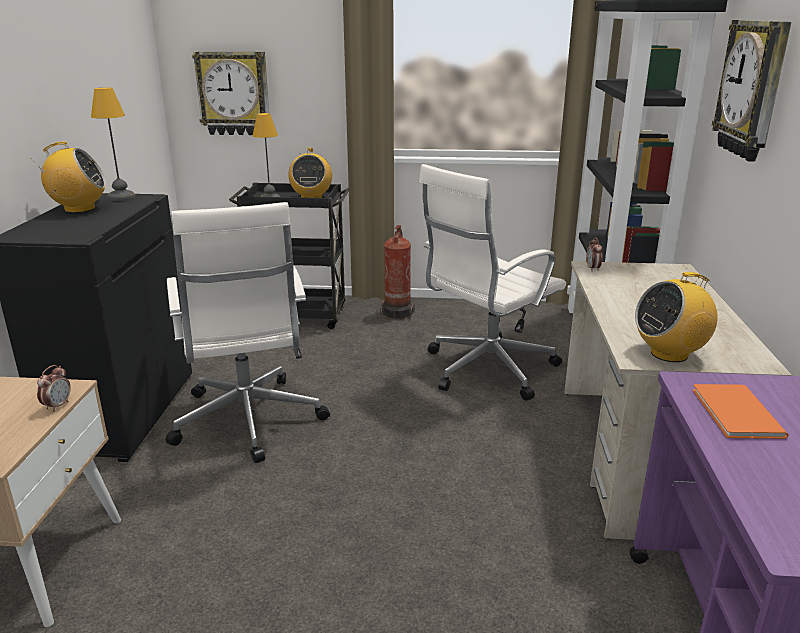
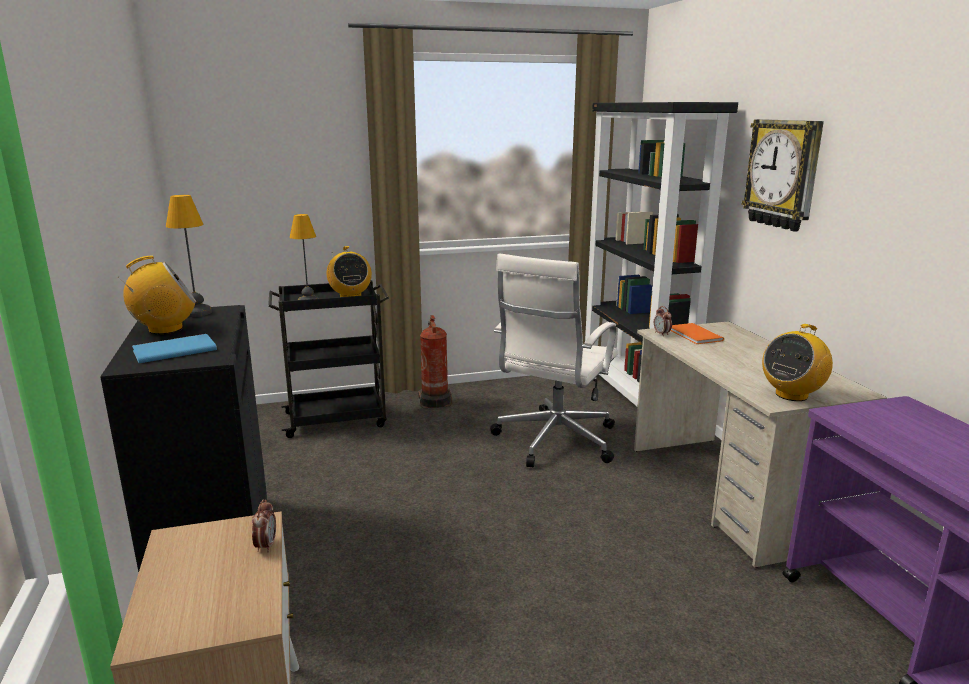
camera: 20 degrees left, 5 degrees down
(61, 227) = (172, 350): none -> blue book
(233, 93) = (247, 196): wall clock -> none
(248, 422) = (363, 534): white office chair -> none
(735, 414) = (893, 432): orange book -> orange book (694, 335)

